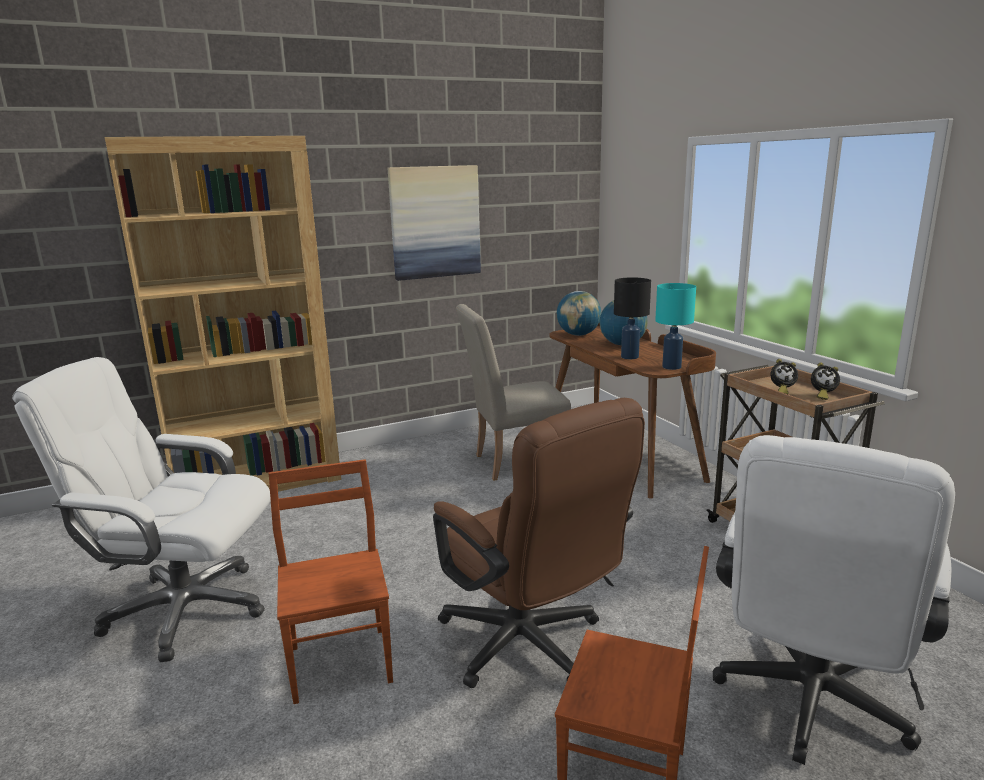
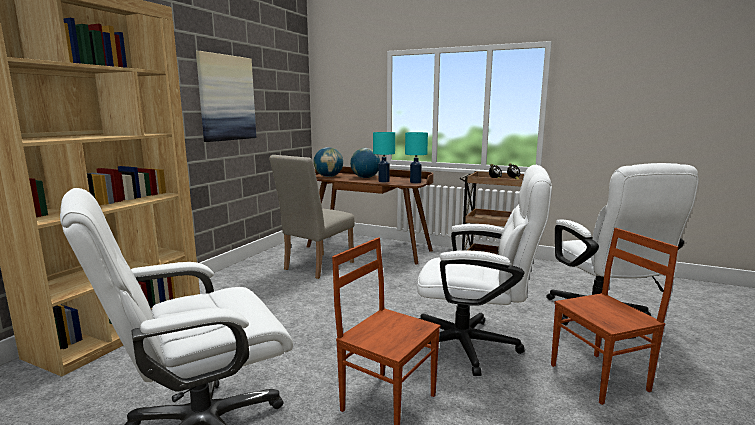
camera: 40 degrees left, 5 degrees down
(530, 648) = (474, 346): brown office chair -> white office chair
(630, 357) = (384, 181): black table lamp -> turquoise table lamp

